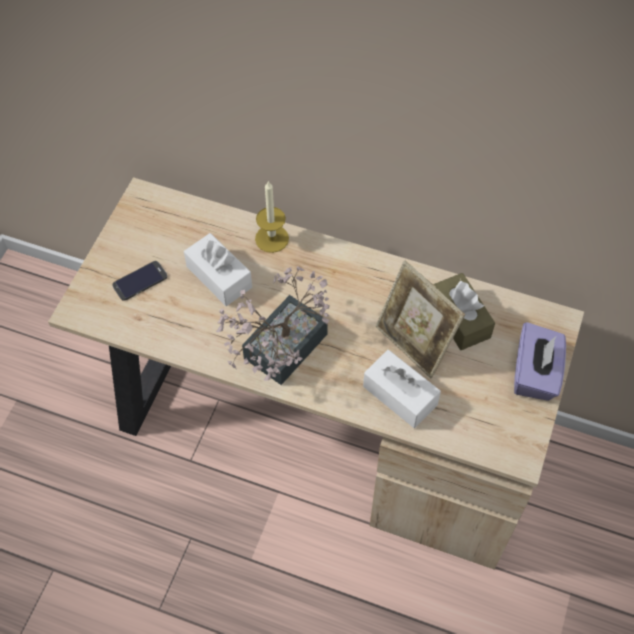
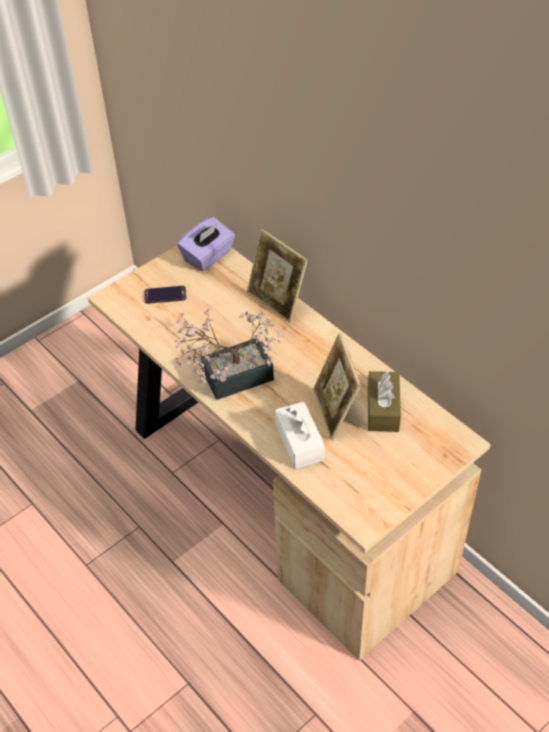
camera: 30 degrees right, 10 degrees down
(219, 277) = (221, 313): white tissue box -> none
(272, 238) = (277, 302): candle -> picture frame
(535, 374) = (417, 471): purple tissue box -> purple tissue box (208, 256)

